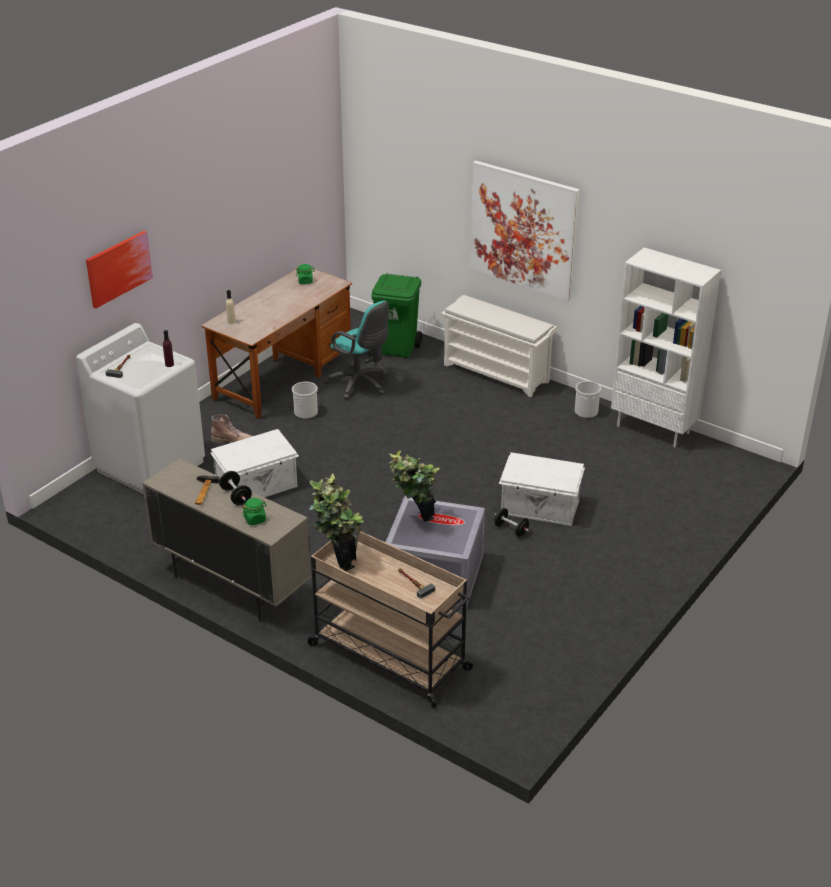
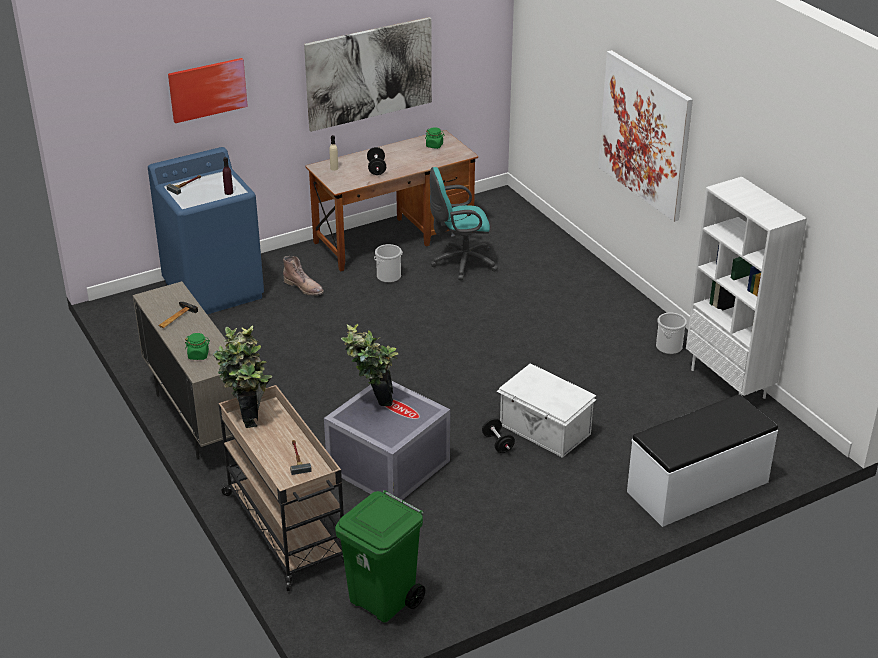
camera: 25 degrees right, 0 degrees up
(151, 465) = (214, 289): white washing machine -> blue washing machine
(236, 496) = (200, 329): black dumbbell -> black dumbbell (376, 169)
(242, 224) = (369, 73): none -> picture
(257, 486) = (292, 333): white storage box -> none
(360, 385) = (460, 263): turquoise office chair -> turquoise office chair turned 105 degrees clockwise
(397, 349) = (523, 237): green trash can -> green trash can (383, 600)
(497, 373) = (606, 285): white shoe rack -> none
(692, 518) = (698, 487): none -> white bench

